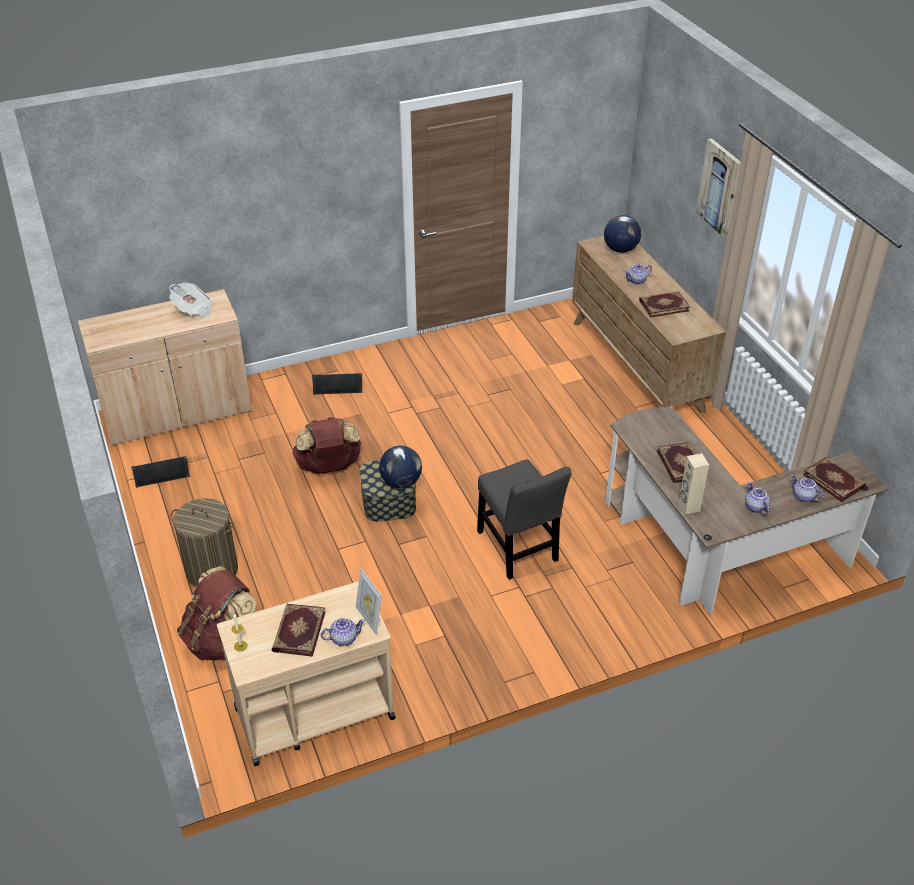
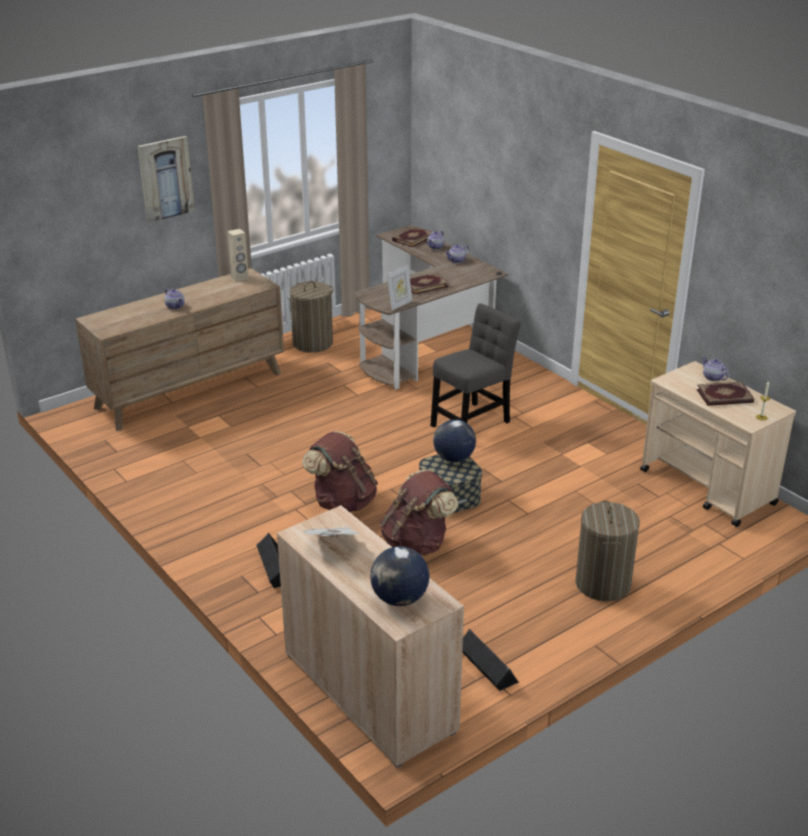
camera: 105 degrees left, 10 degrees down
(221, 640) = (677, 554): brown backpack -> brown backpack (343, 502)
(369, 619) = (686, 371): picture frame -> picture frame (399, 304)
(620, 249) = (115, 317): globe -> globe (399, 599)
(663, 305) = (216, 292): book -> none
(688, 507) = (471, 280): beige speaker -> beige speaker (239, 277)
(727, 457) = (313, 343): none -> laundry basket

